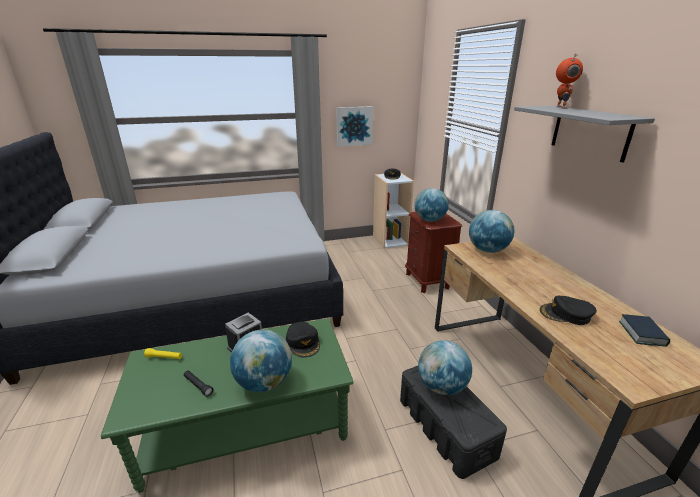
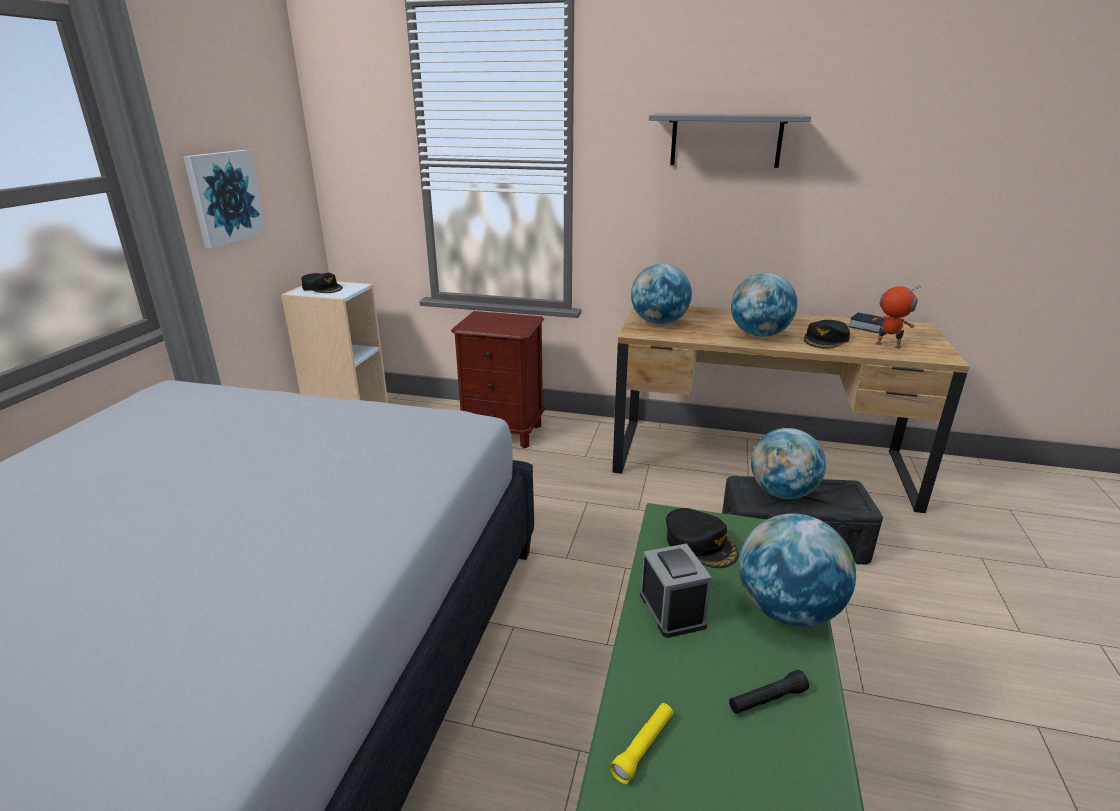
camera: 60 degrees left, 0 degrees up
(303, 342) = (700, 544): black cap -> black cap turned 45 degrees clockwise
(429, 220) = (502, 327): globe -> globe (759, 335)
(560, 107) = (687, 113): toy robot -> toy robot (887, 345)

